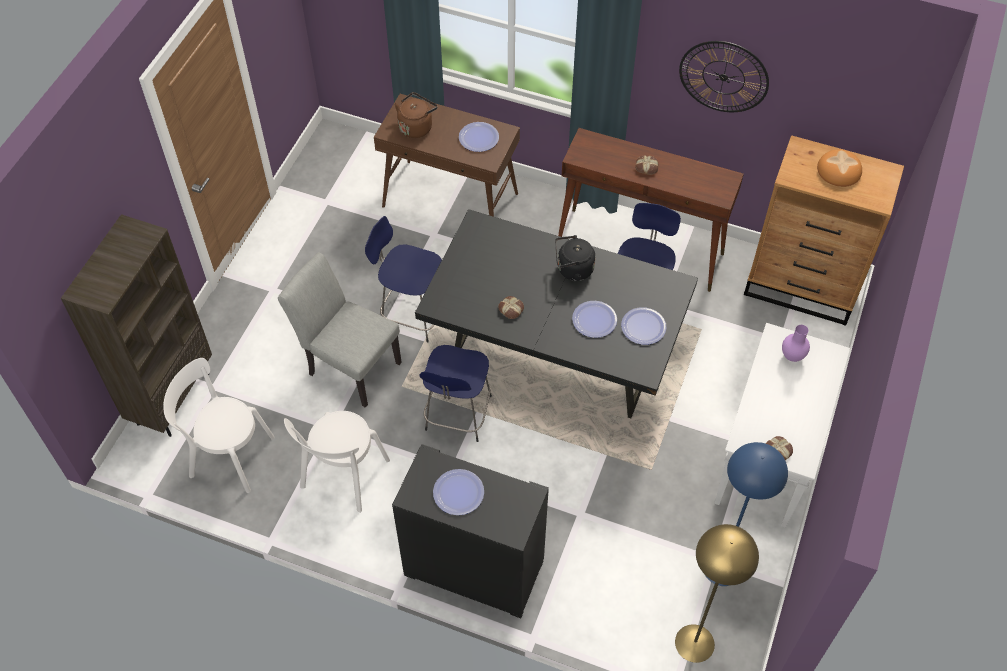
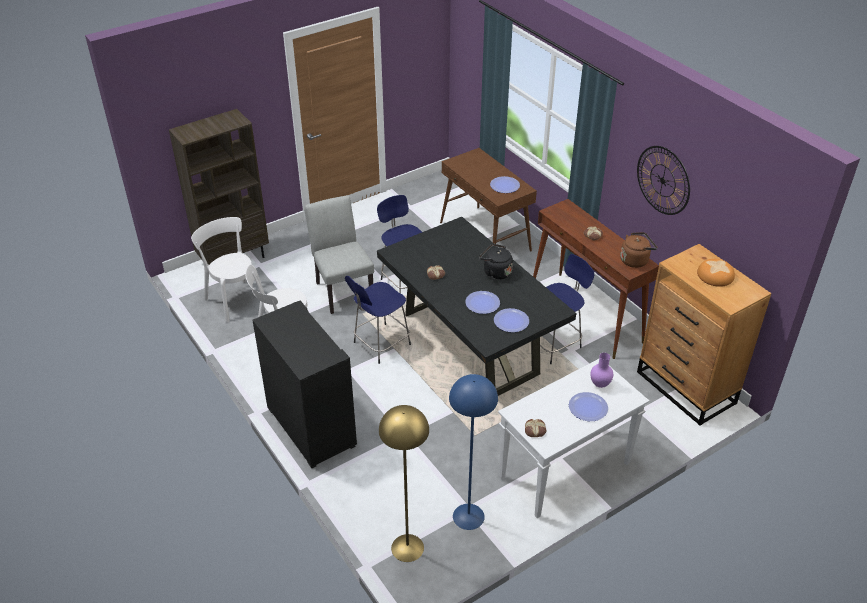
camera: 35 degrees right, 15 degrees down
(416, 126) = (472, 166): brown kettle -> brown kettle (635, 260)
(458, 492) = (294, 333): plate -> plate (588, 407)

